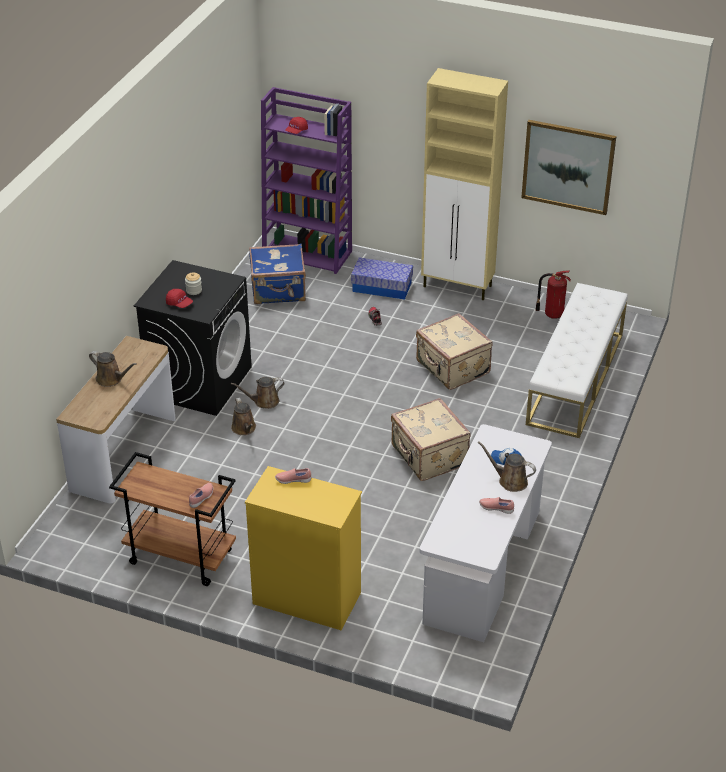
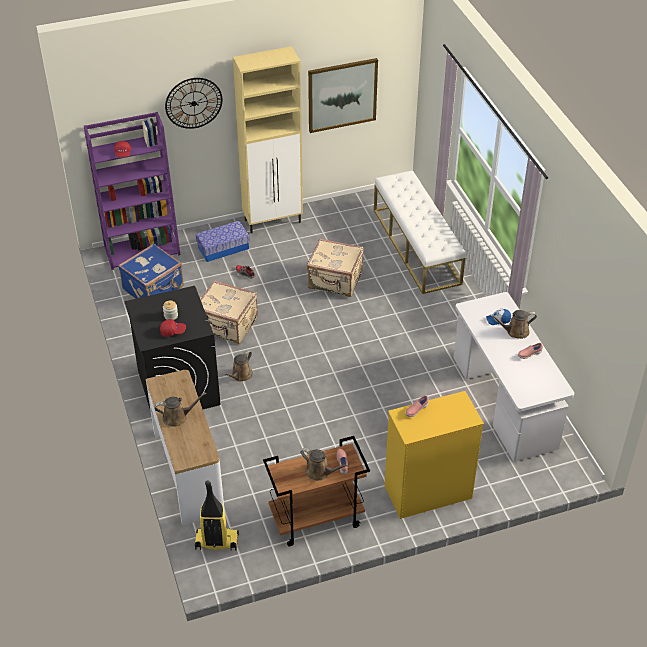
camera: 40 degrees left, 5 degrees up
(78, 522) = (216, 542): none -> vacuum cleaner
(244, 429) = (250, 402): brown watering can -> brown watering can (320, 472)
(392, 107) = (193, 103): none -> wall clock
(428, 456) = (390, 350): beige suitcase -> beige suitcase (227, 325)
(552, 314) = (354, 209): fire extinguisher -> none

